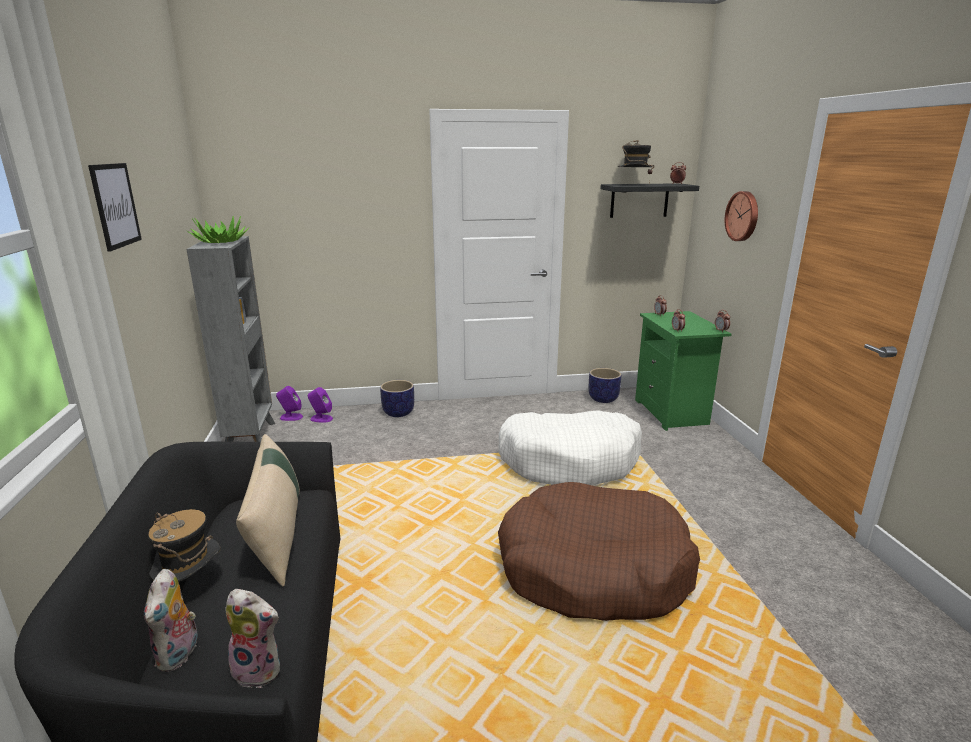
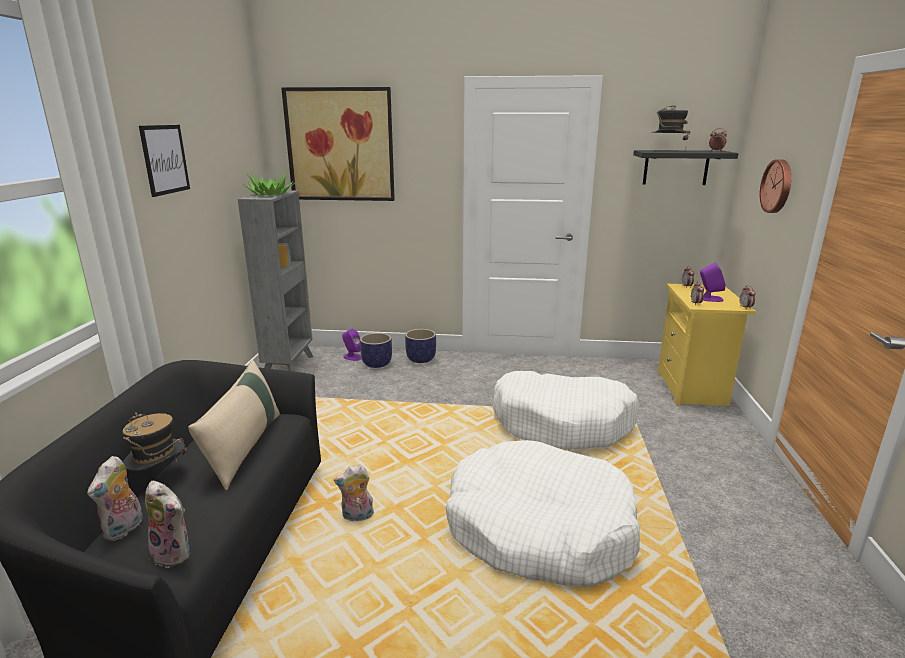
camera: 15 degrees right, 0 degrees up
(291, 417) = (328, 353): purple speaker -> purple speaker (709, 299)
(293, 183) = (340, 145): none -> picture
(404, 591) = (357, 517): none -> plush toy
(593, 569) = (539, 529): brown dog bed -> white dog bed
(603, 399) = (624, 367): planter -> planter (377, 364)
(672, 413) = (693, 389): green nightstand -> yellow nightstand

